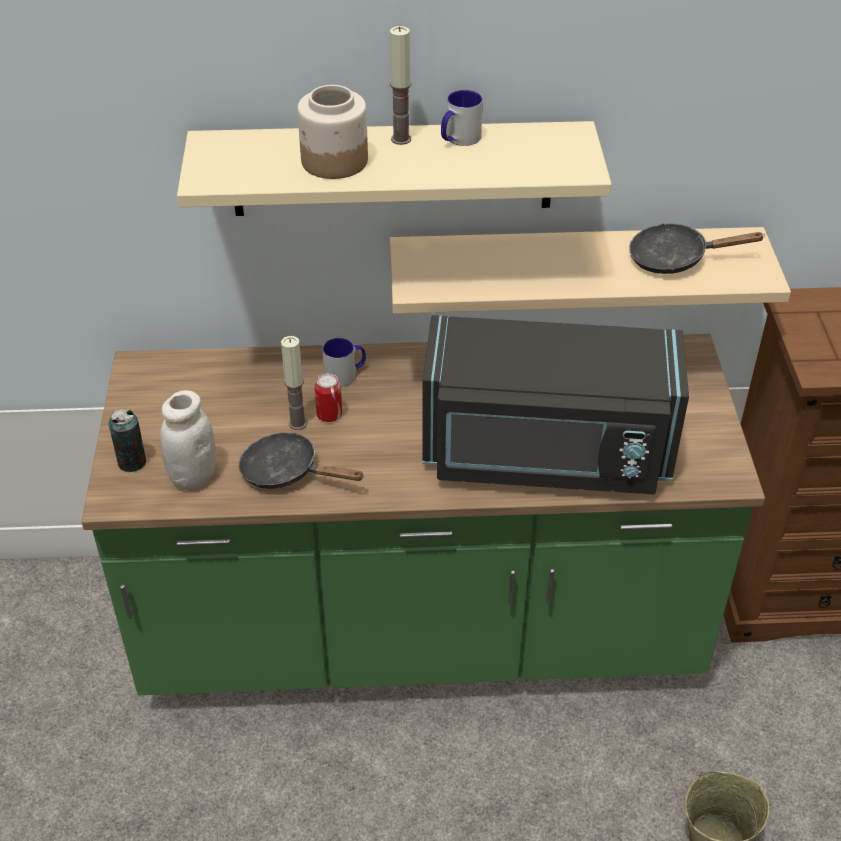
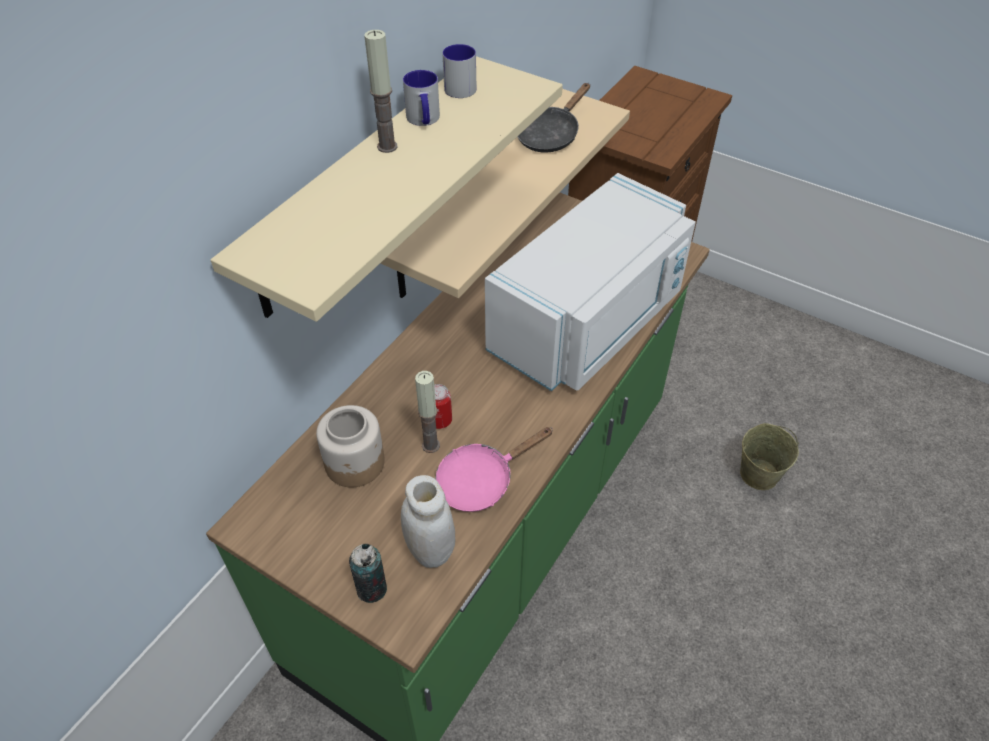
camera: 55 degrees left, 5 degrees up
(287, 472) = (481, 480): black frying pan -> pink frying pan
(334, 161) = (377, 194): jar -> jar (355, 463)
(345, 374) = (402, 386): mug -> mug (461, 86)
(546, 454) = (590, 323): black microwave -> white microwave

